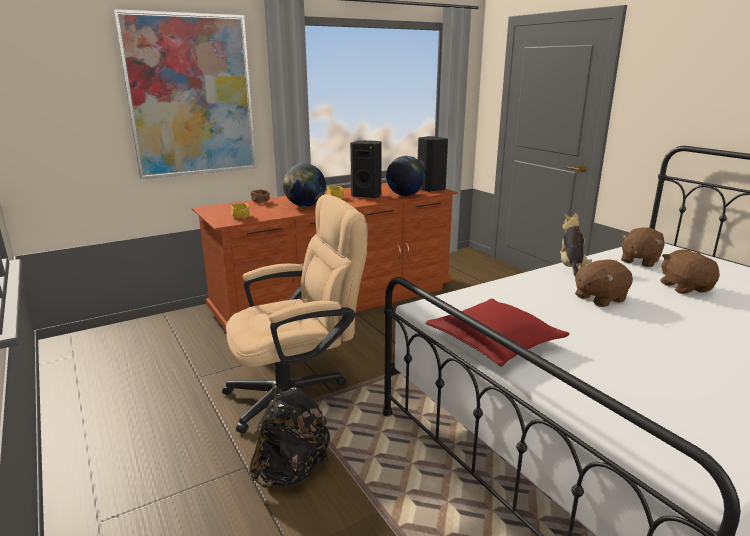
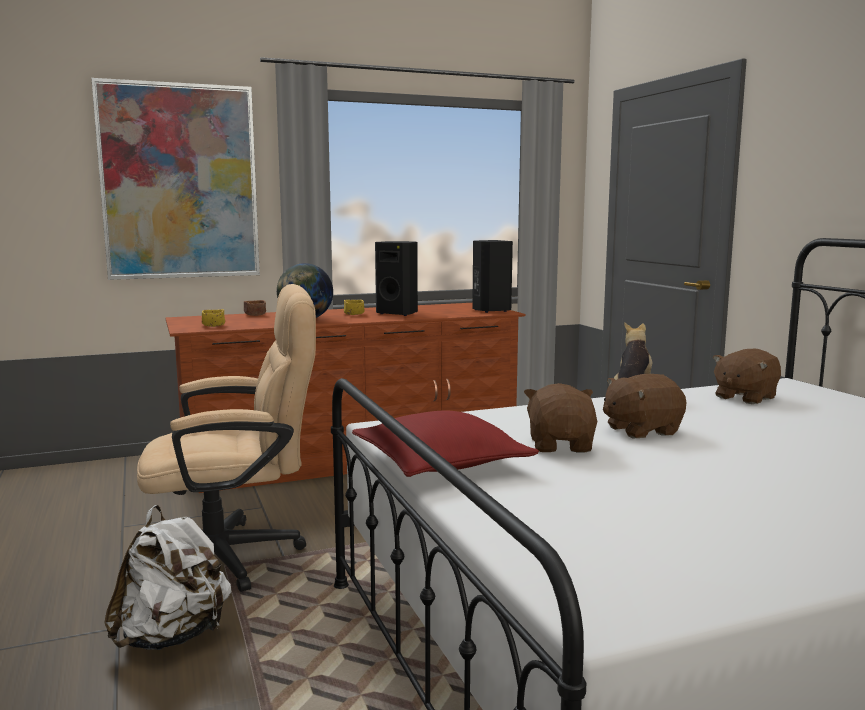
camera: 10 degrees right, 10 degrees down
(291, 470) = (173, 637): black backpack -> white backpack
(405, 195) = (449, 314): globe -> none
(685, 287) = (786, 426): brown plush toy -> brown plush toy (561, 445)

